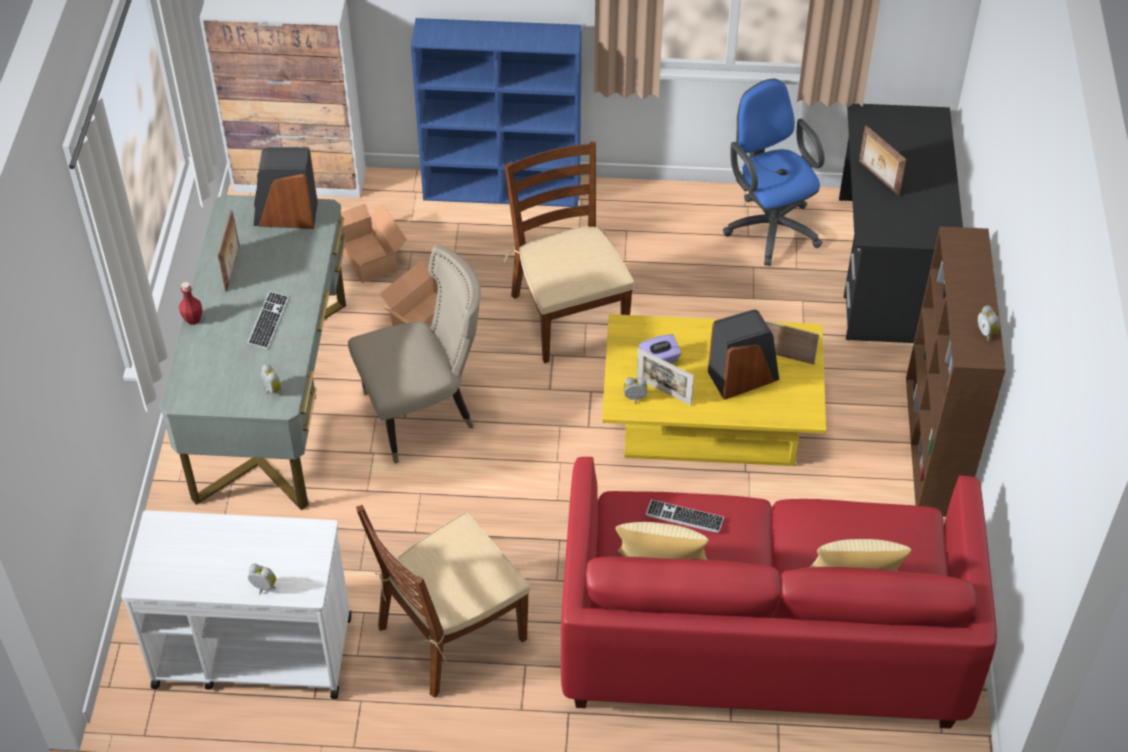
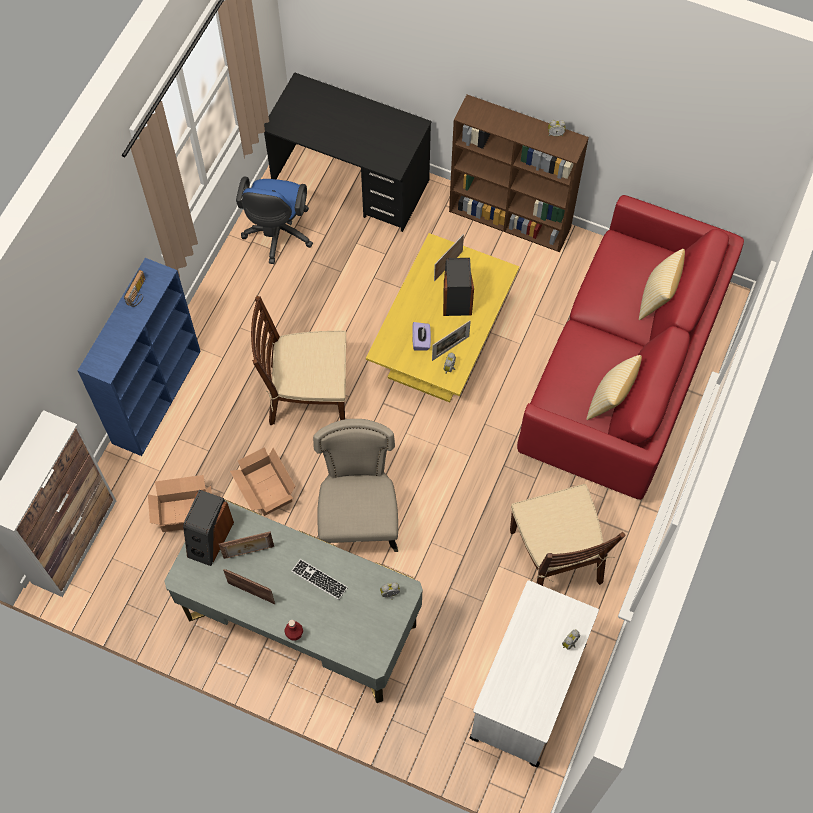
camera: 70 degrees left, 15 degrees up
(532, 33) = (138, 293): none -> radio
(684, 517) = (574, 371): keyboard -> none
(769, 226) = (277, 235): blue office chair -> blue office chair turned 75 degrees counterclockwise
(878, 178) = (344, 142): picture frame -> picture frame (249, 553)

